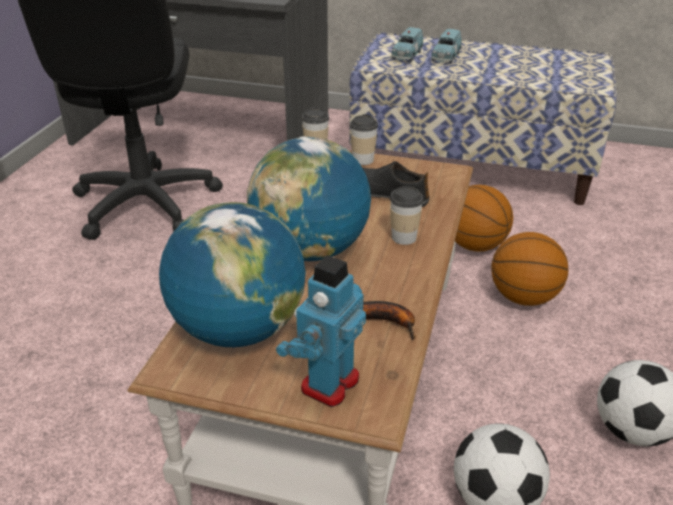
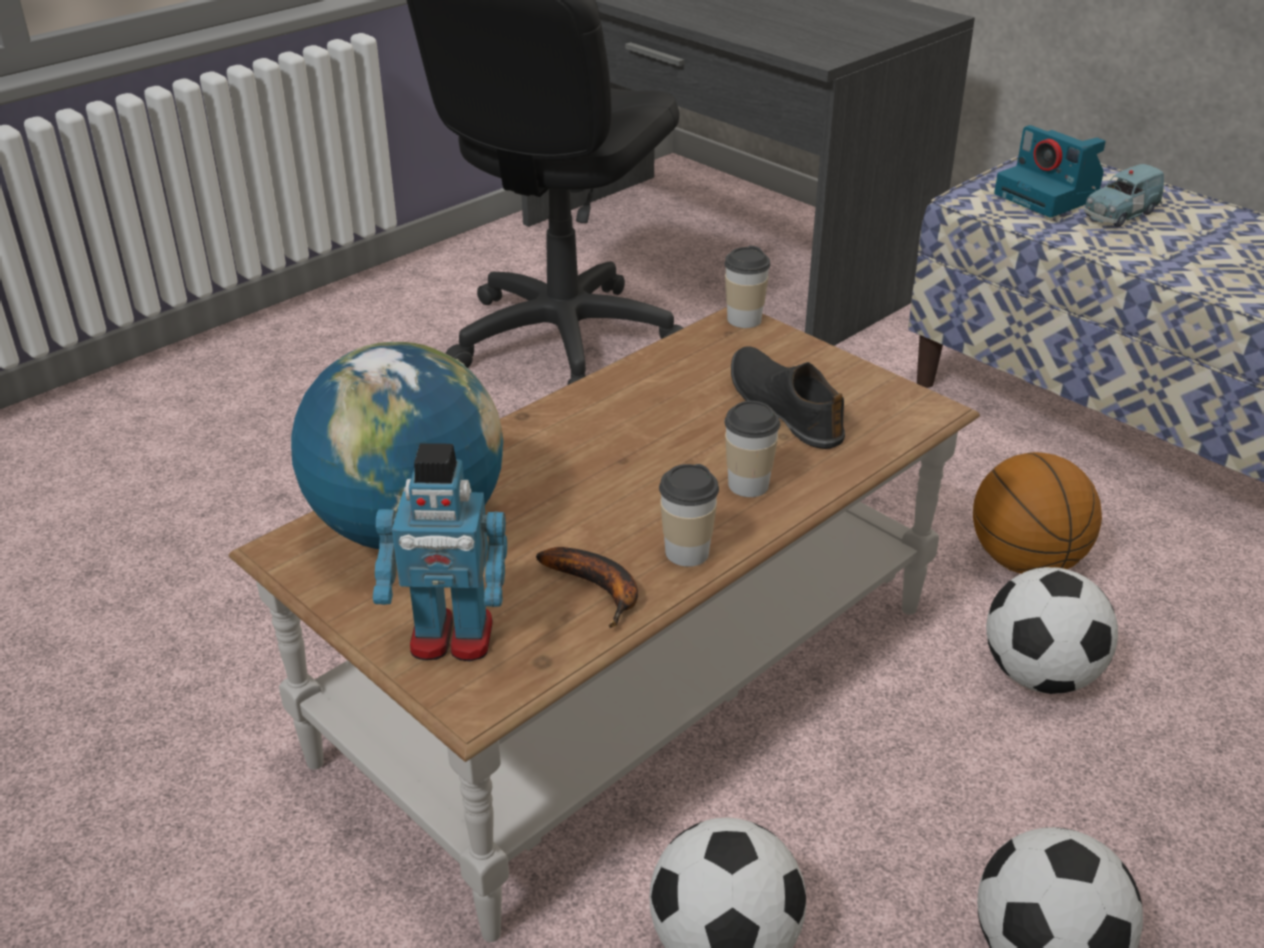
camera: 30 degrees right, 0 degrees up
(310, 250) = (597, 459): globe -> none
(328, 383) = (451, 639): toy robot -> toy robot turned 150 degrees counterclockwise
(363, 160) = (804, 351): cup -> cup (687, 552)
(406, 55) = (1050, 196): blue toy car -> camera
(524, 297) = (1040, 675): basketball -> football

